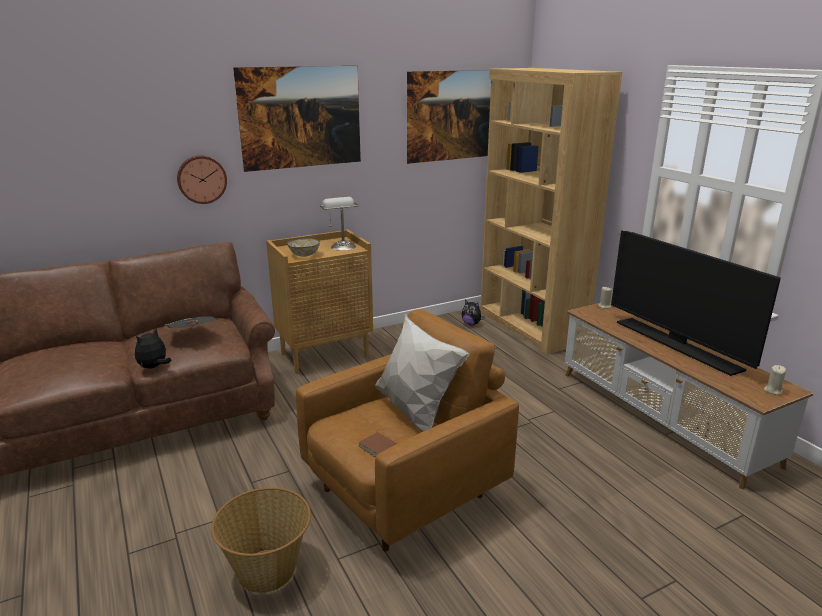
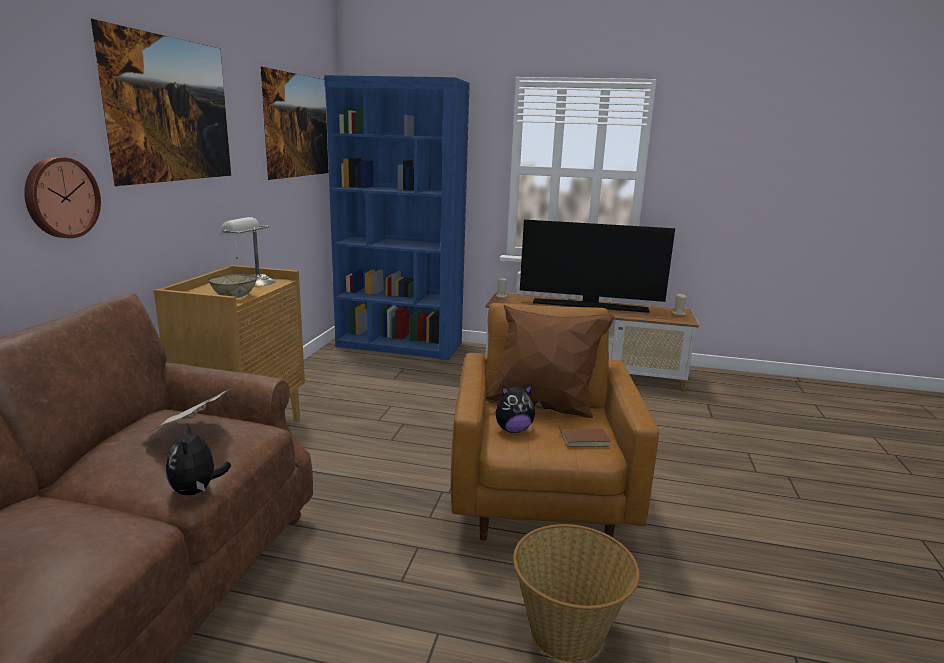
camera: 50 degrees left, 5 degrees down
(415, 414) = (542, 408): white pillow -> brown pillow
(471, 324) = (347, 358): plush toy -> plush toy (513, 430)
(530, 326) = (399, 345): brown bookcase -> blue bookcase

